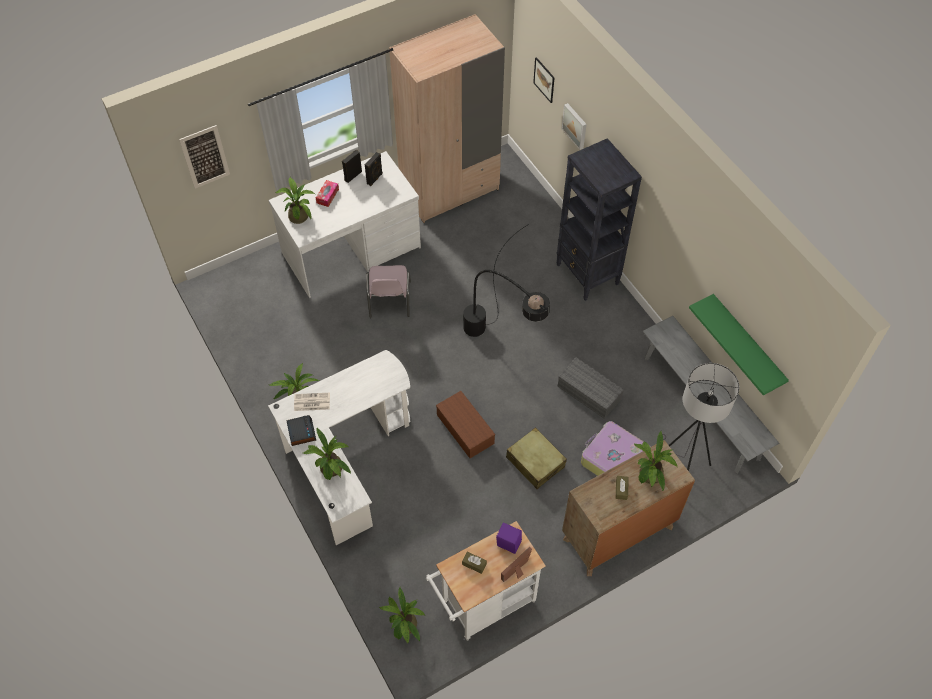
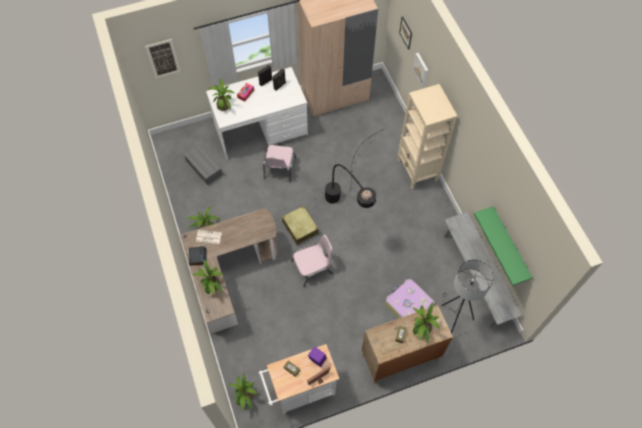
camera: 10 degrees right, 5 degrees up
(344, 457) = (229, 273): white desk -> brown desk
(466, 429) = (313, 267): brown storage box -> pink chair
(535, 462) = (354, 298): beige suitcase -> beige suitcase (300, 227)
(587, 275) = (417, 171): black bookcase -> beige bookcase
(590, 393) = (401, 255): grey storage box -> grey storage box (204, 168)

